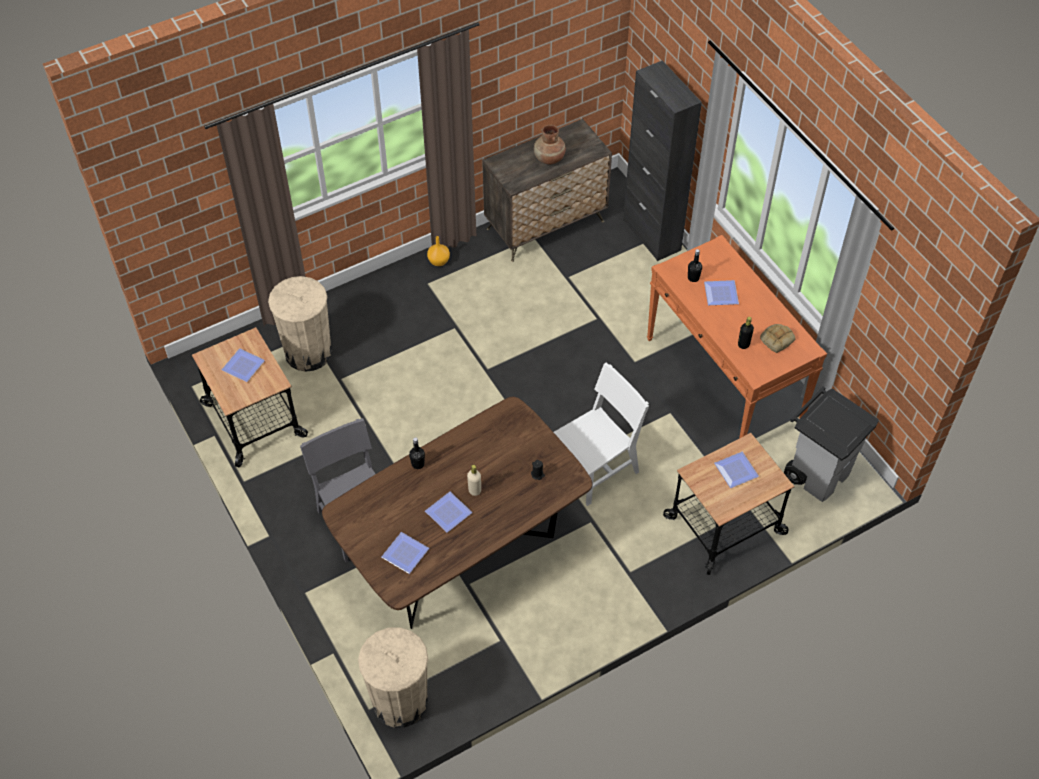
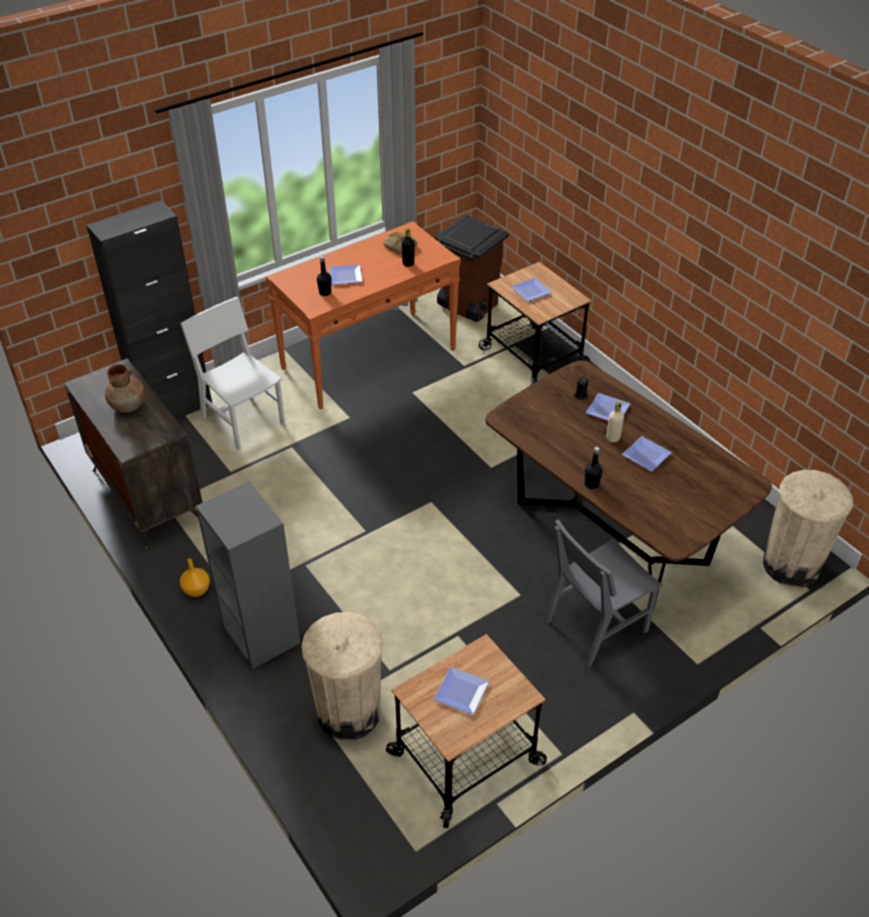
camera: 95 degrees left, 10 degrees down
(389, 300) = (260, 634): none -> grey bookcase
(405, 555) = (708, 483): plate -> plate (609, 409)
(596, 470) = (488, 440): white chair -> white chair (243, 420)
(818, 472) = (467, 306): grey trash can -> brown trash can

